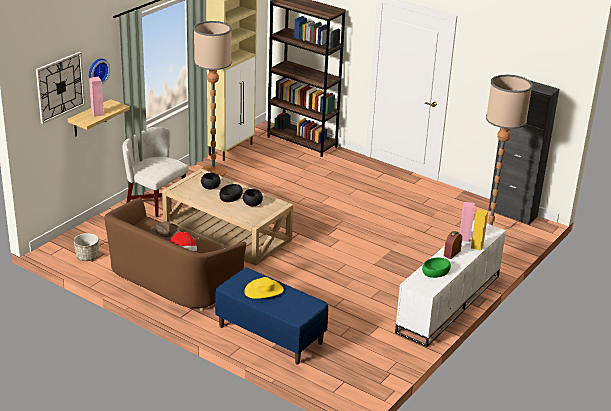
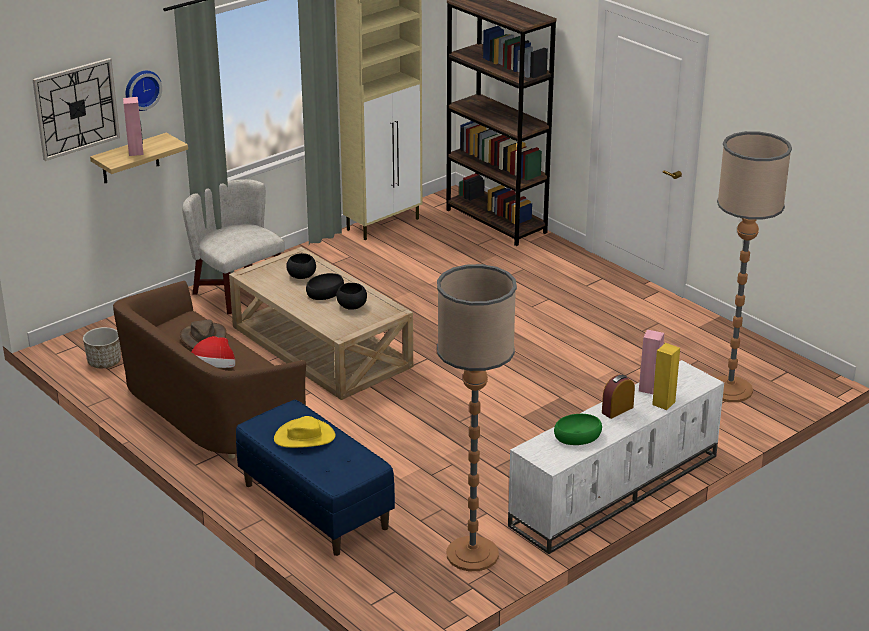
camera: 15 degrees right, 0 degrees up
(213, 172) = (342, 255): floor lamp -> floor lamp (472, 554)
(512, 213) = (784, 359): black cabinet -> none

